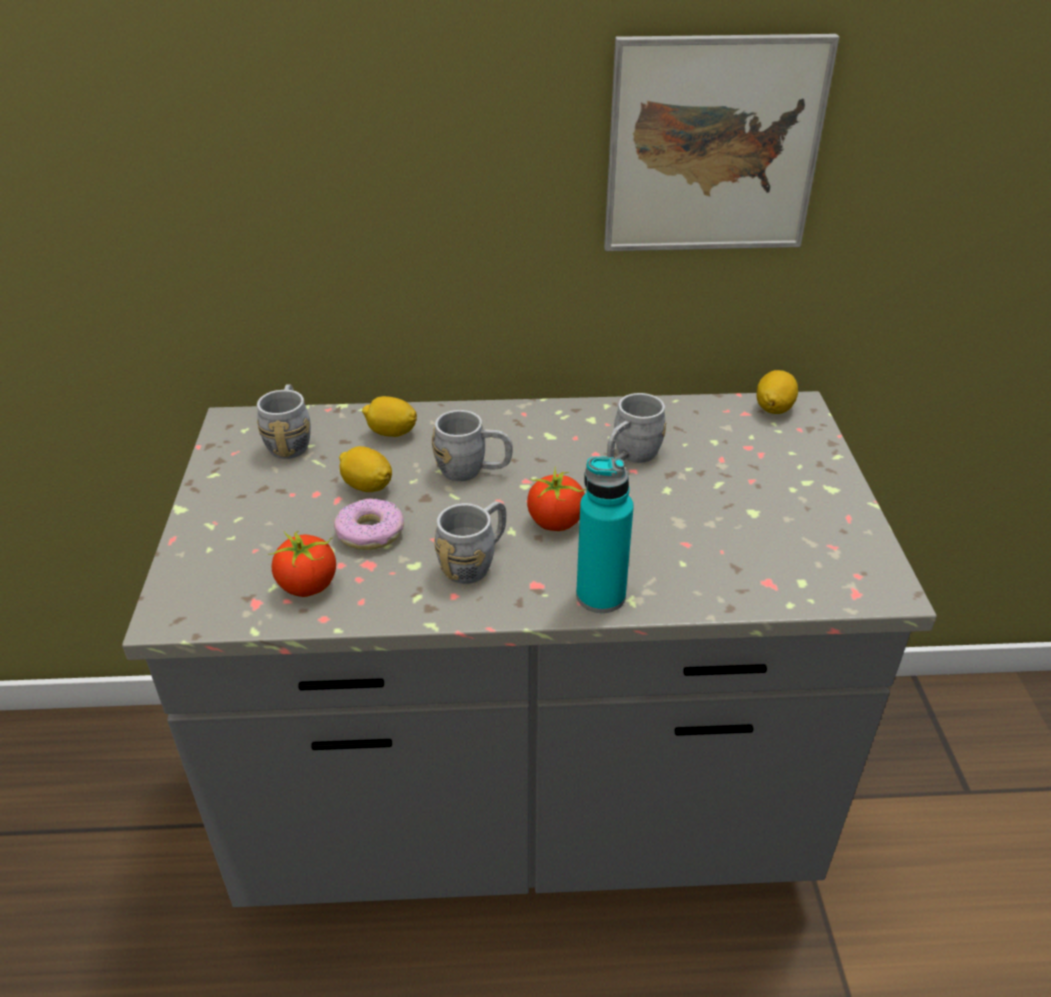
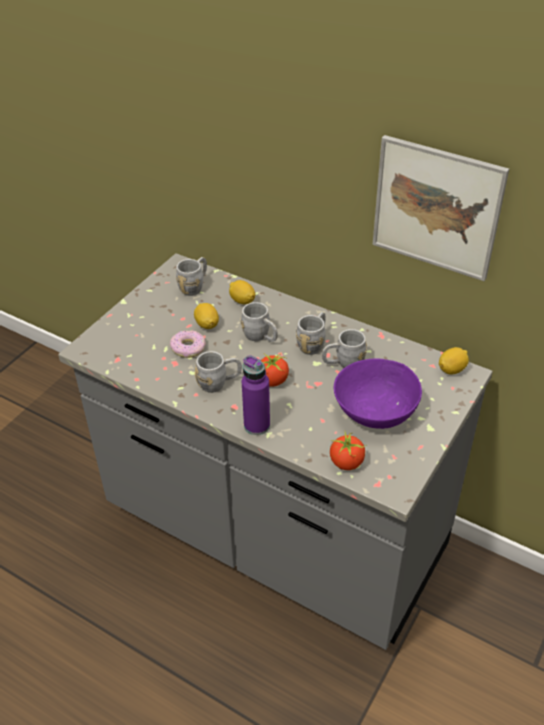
camera: 35 degrees right, 5 degrees up
(308, 586) = (143, 361): tomato -> tomato (346, 463)
(560, 448) = (313, 343): none -> grey mug
(600, 596) = (257, 425): turquoise bottle -> purple bottle
(741, 499) = (375, 411): none -> purple bowl

